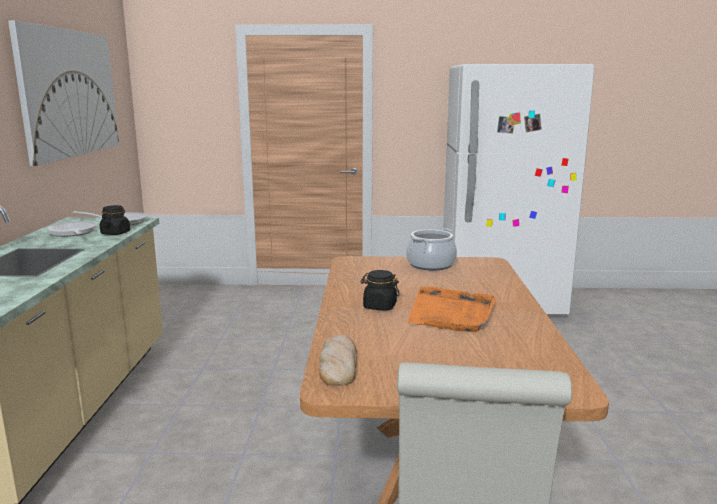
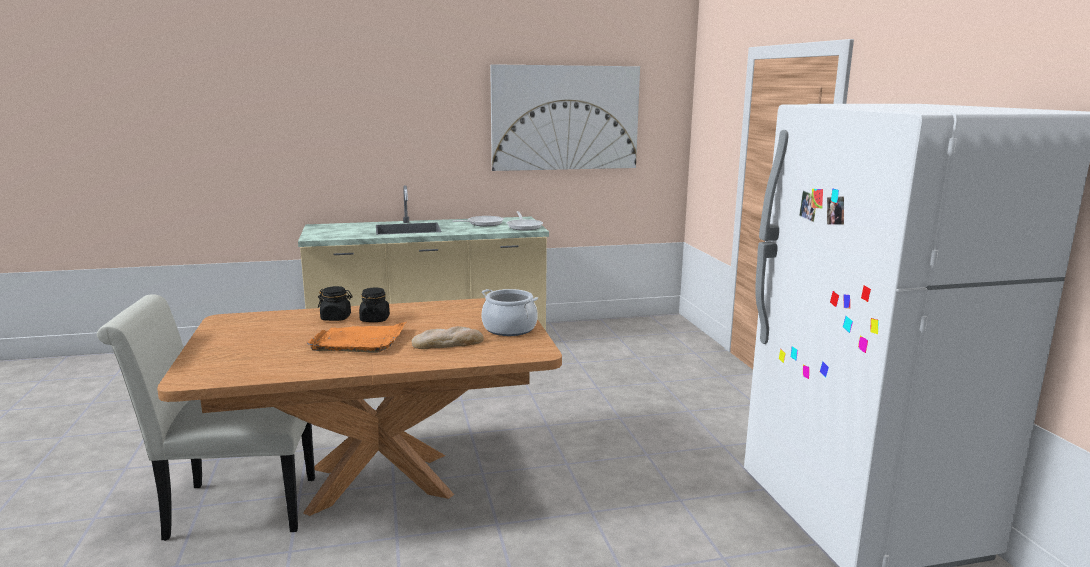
camera: 75 degrees right, 0 degrees up
(115, 233) = (488, 230): black jar -> black jar (336, 318)
(338, 364) = (259, 317): bread -> bread (448, 343)

